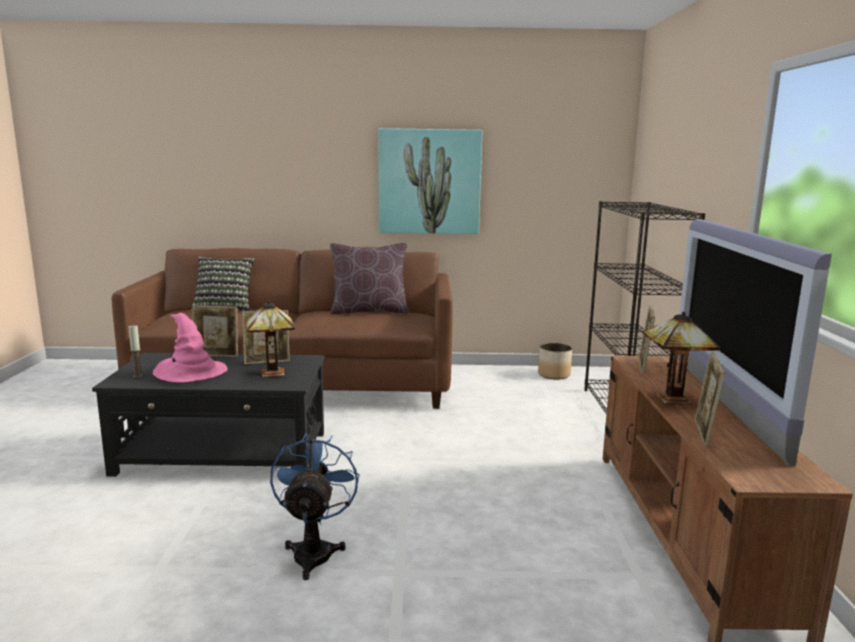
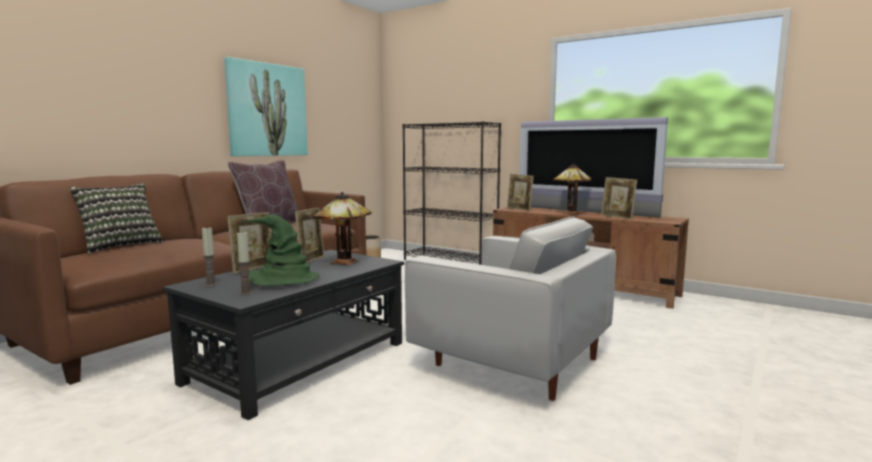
camera: 55 degrees left, 5 degrees down
(156, 361) = (211, 284): none -> candle
(190, 372) = (282, 279): pink hat -> green hat
(314, 551) = (509, 360): blue fan -> white armchair

